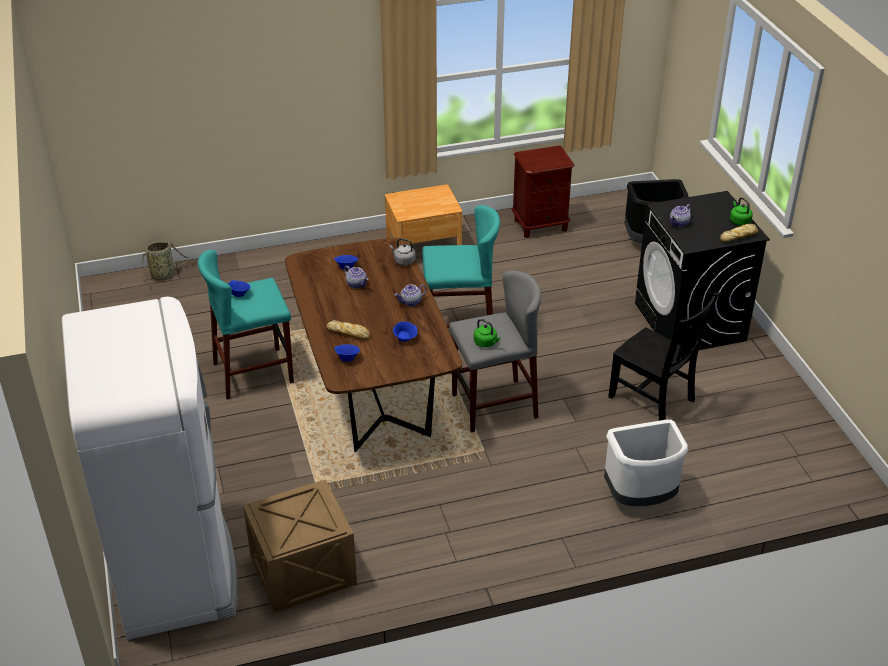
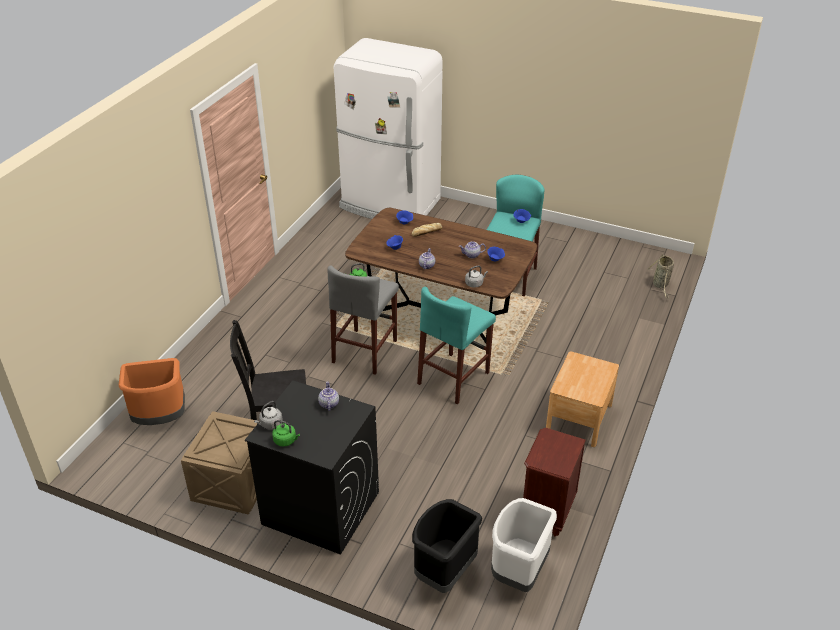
camera: 130 degrees right, 0 degrees up
(304, 570) = (338, 234): crate -> crate (233, 484)
(641, 497) = (221, 362): white trash can -> white trash can (518, 571)
(739, 236) = (270, 424): bread -> grey kettle
(758, 480) = (160, 418): none -> orange trash can

